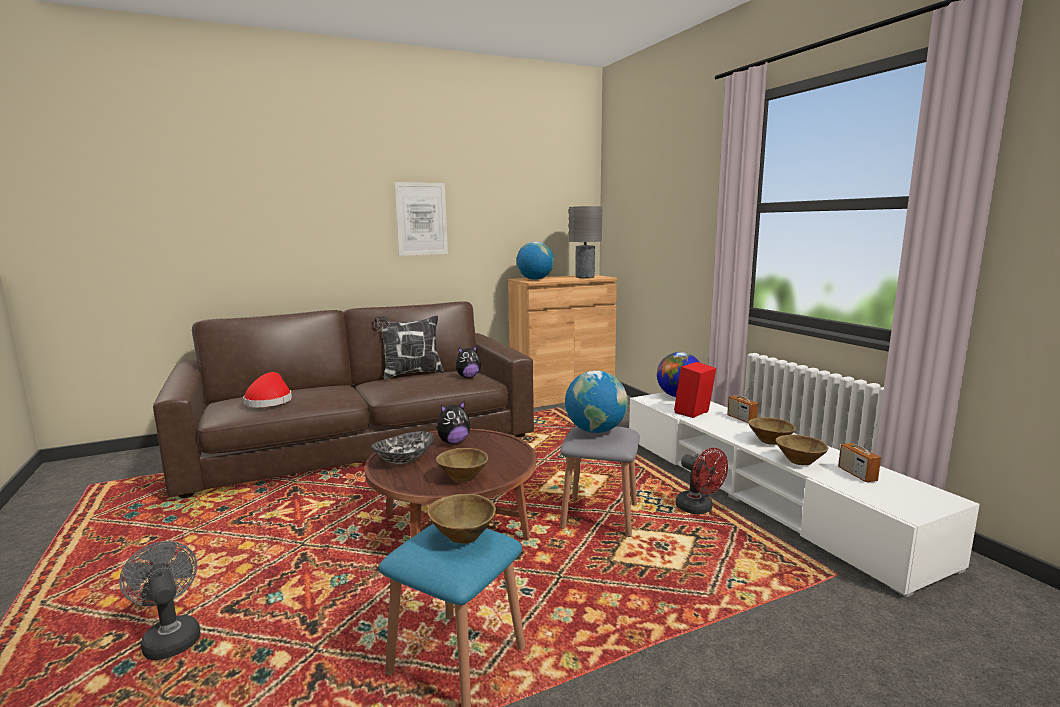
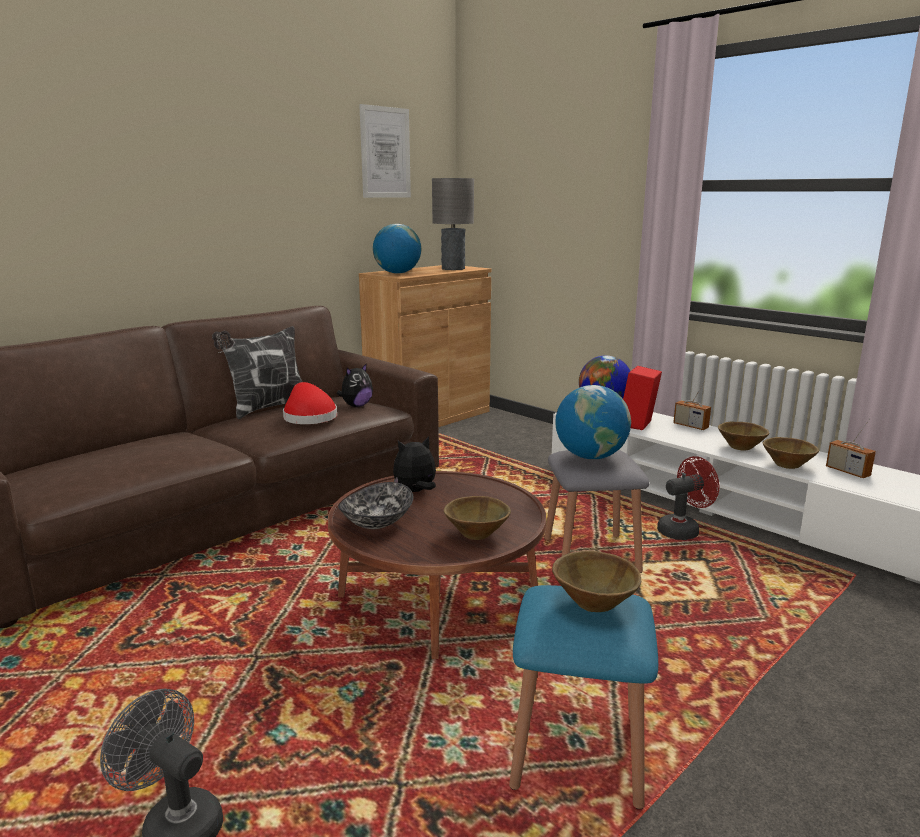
camera: 20 degrees left, 5 degrees up
(269, 401) = (109, 466): red hat -> red hat (308, 417)
(421, 219) = (249, 192): picture -> picture (385, 152)
(453, 442) = (415, 491): plush toy -> plush toy turned 150 degrees counterclockwise
(699, 509) = (683, 530): red fan -> red fan turned 60 degrees counterclockwise

